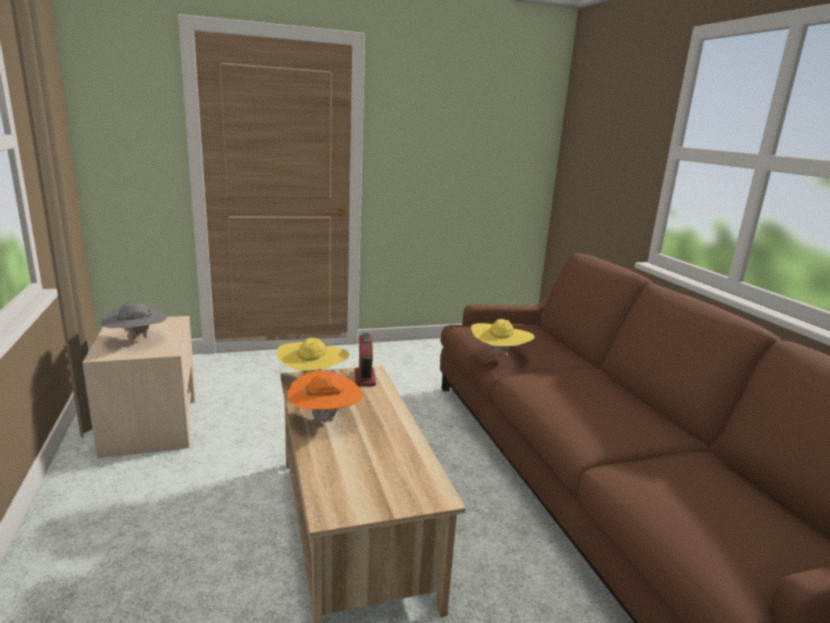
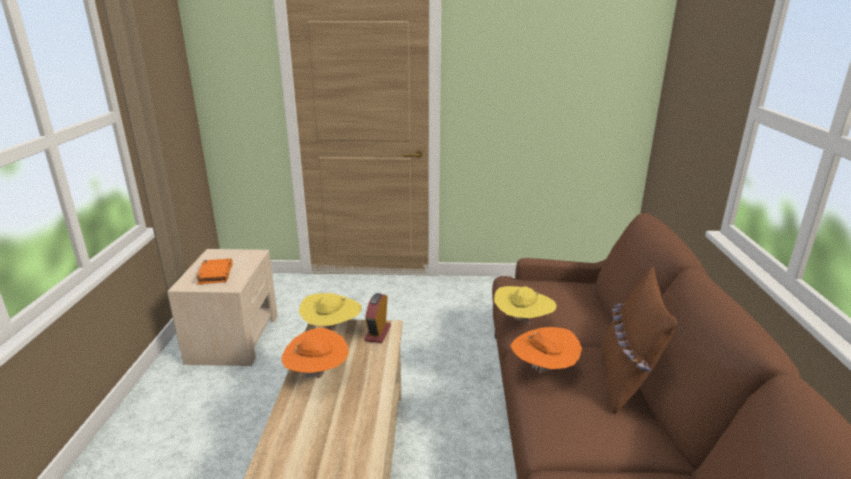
camera: 20 degrees right, 5 degrees up
(136, 341) = (215, 274): grey hat -> orange book
(546, 389) = (543, 370): none -> orange hat
(618, 388) = (625, 380): none -> brown pillow

